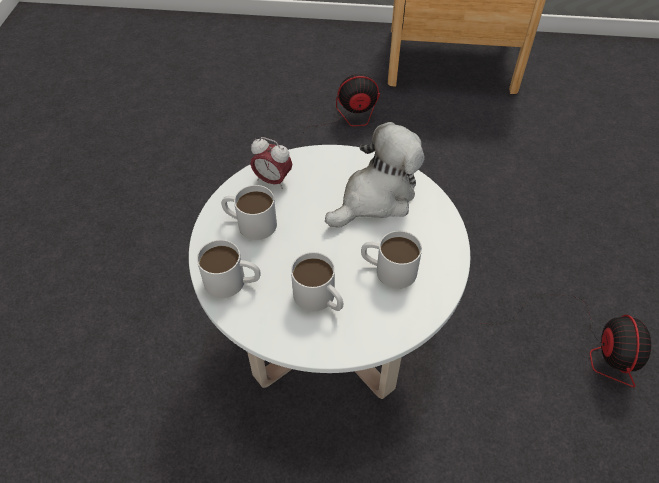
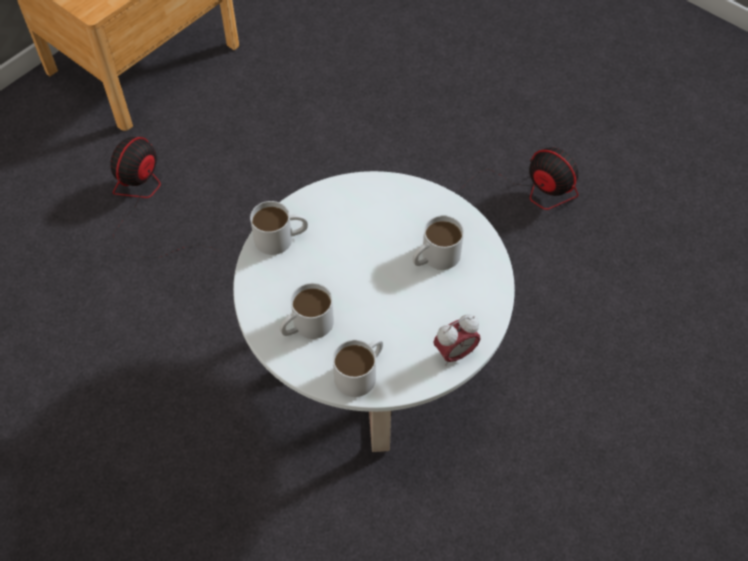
camera: 55 degrees left, 5 degrees up
(272, 180) = (271, 282): alarm clock -> alarm clock (455, 353)
(320, 299) = (427, 320): white mug -> white mug (281, 238)
(376, 197) = (356, 219): plush toy -> none

